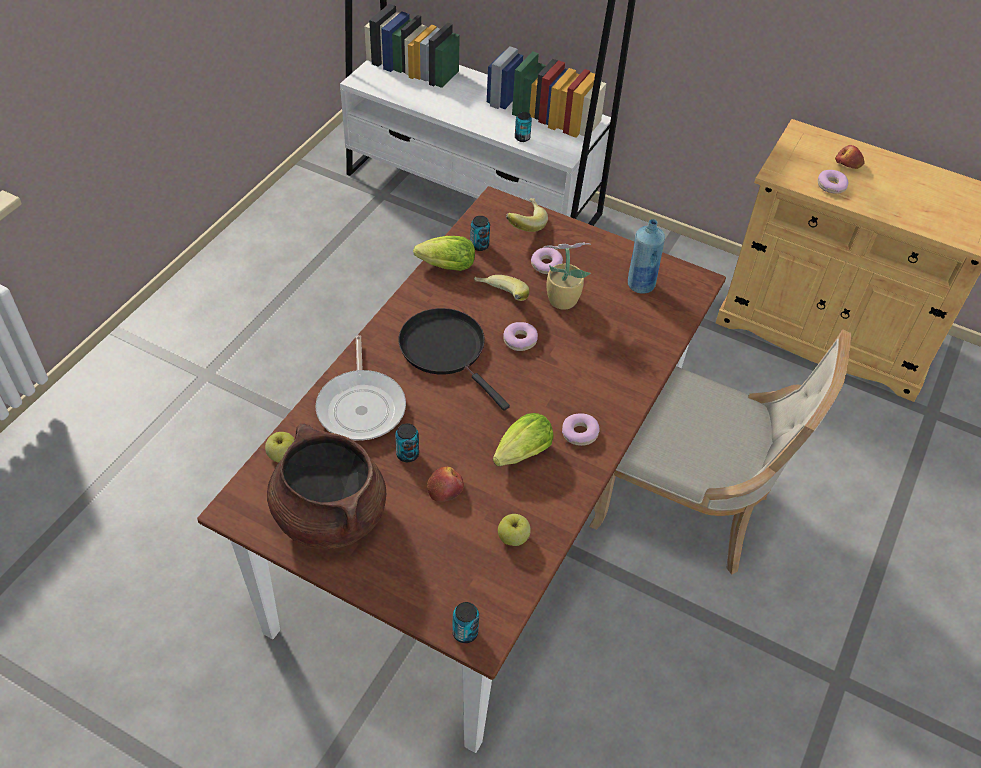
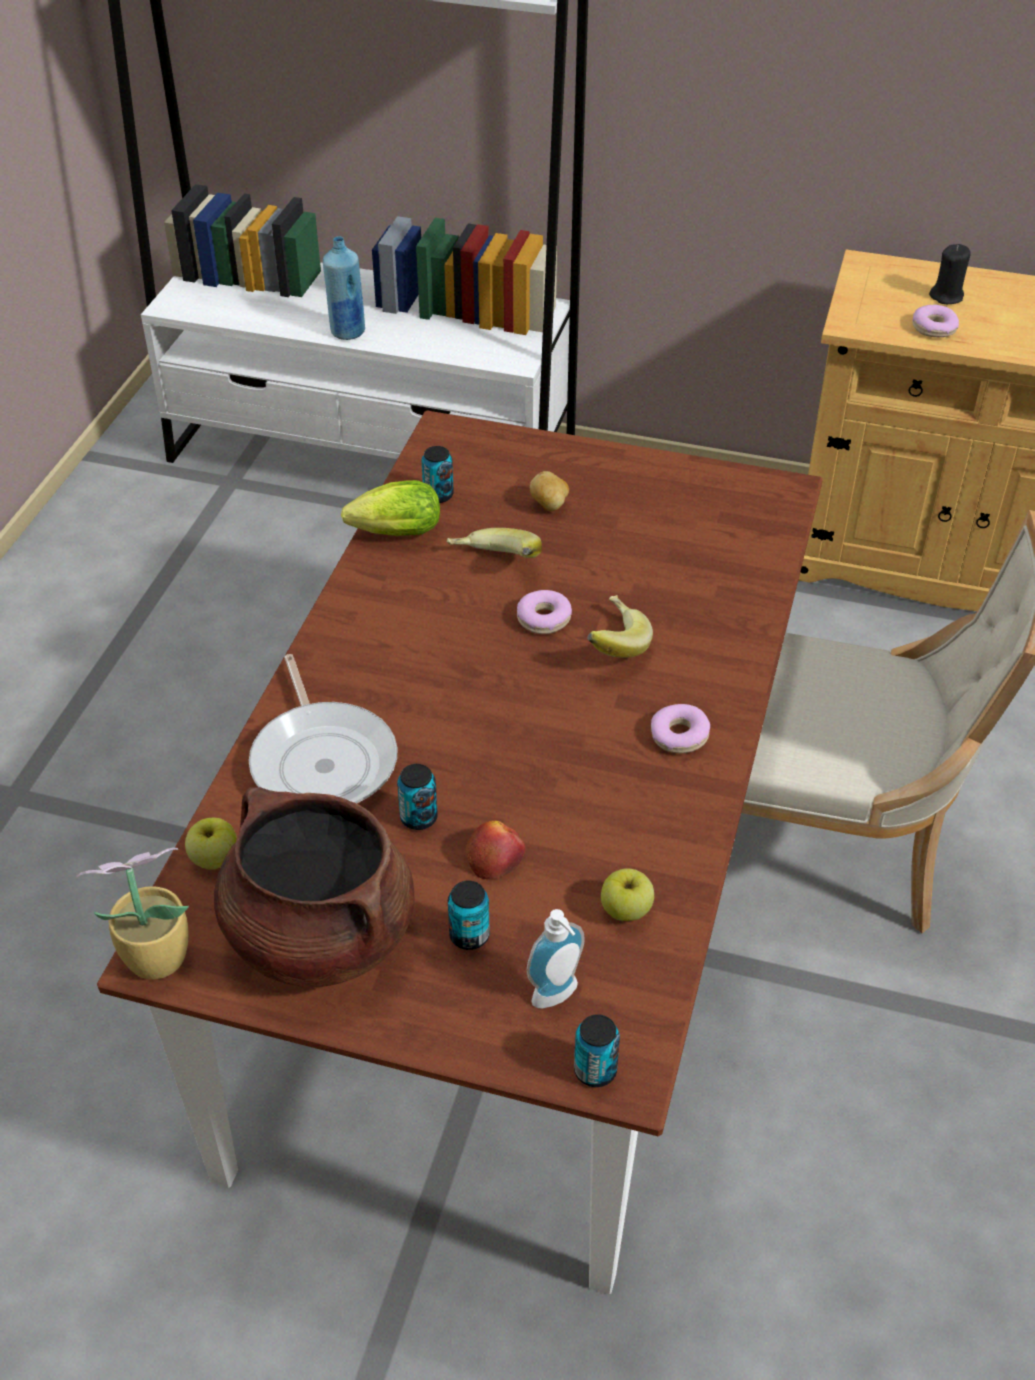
camera: 10 degrees left, 5 degrees down
(446, 350) = (433, 653): black frying pan -> none
(457, 583) = (558, 997): none -> soap dispenser
(520, 455) = (597, 786): lettuce -> none
(522, 138) = (445, 347): can -> can (469, 935)
(524, 224) = (498, 454): banana -> banana (611, 645)
(546, 265) = (549, 505): donut -> potato
(561, 300) = (588, 551): potted plant -> potted plant (153, 957)
(640, 285) = (700, 510): blue bottle -> blue bottle (347, 332)
(848, 164) = (946, 296): apple -> black candle

